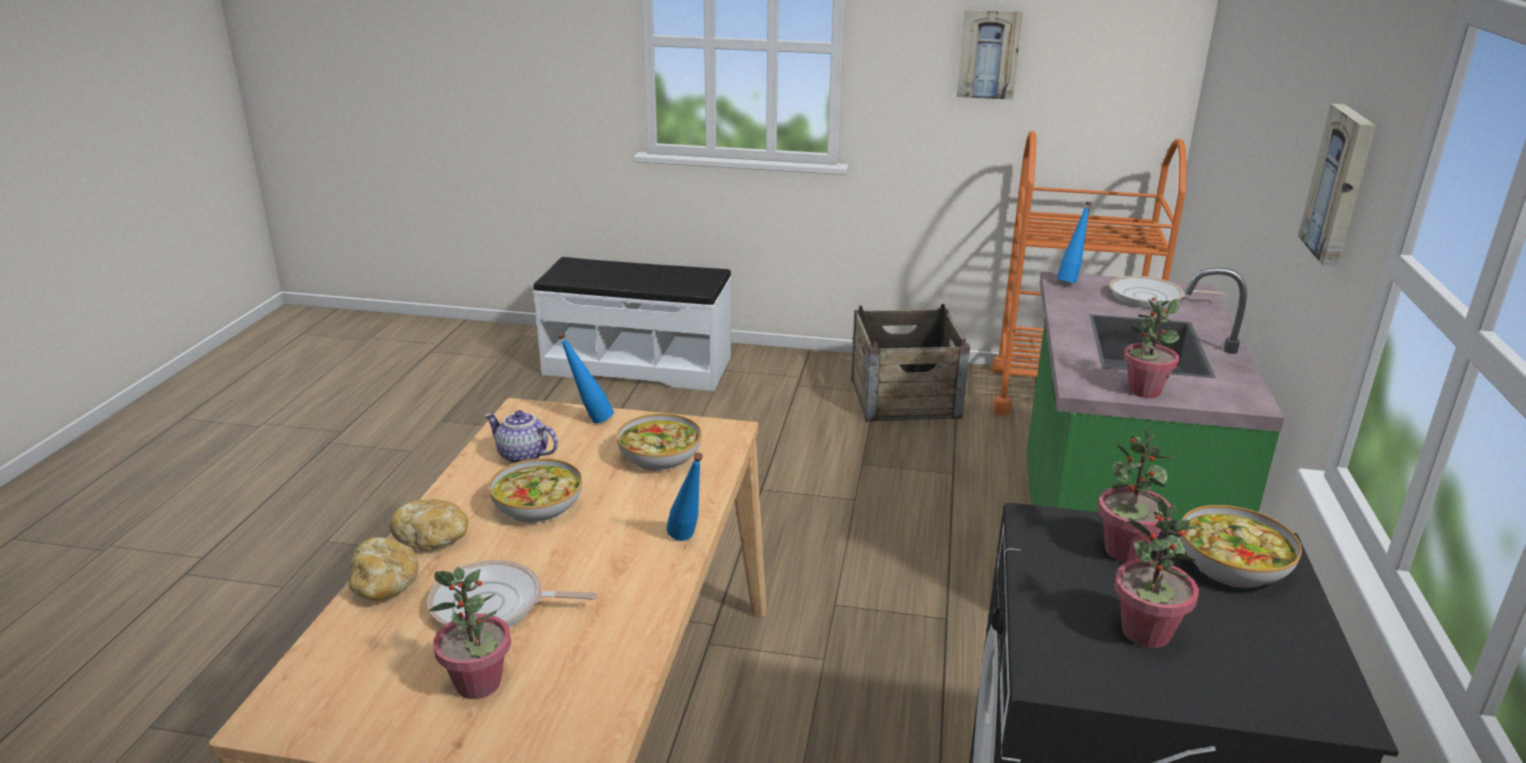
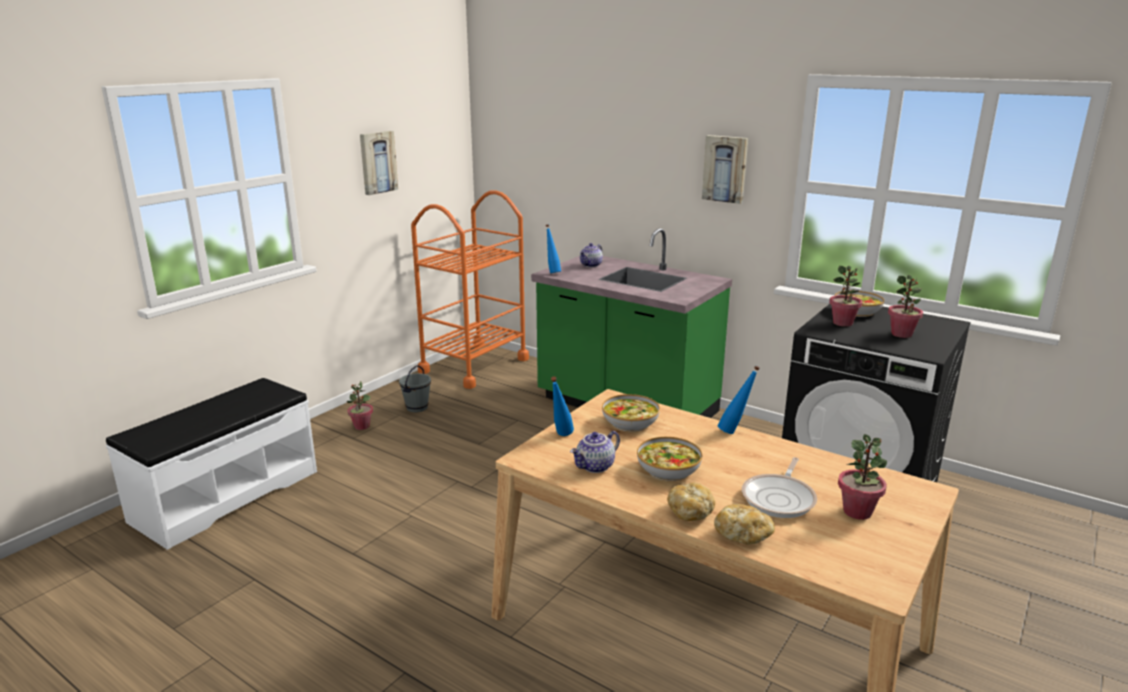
camera: 65 degrees left, 5 degrees down
(904, 397) = (416, 407): crate -> grey bucket
(1144, 391) = (691, 291): potted plant -> potted plant (361, 426)
(1150, 298) = (591, 265): frying pan -> teapot

